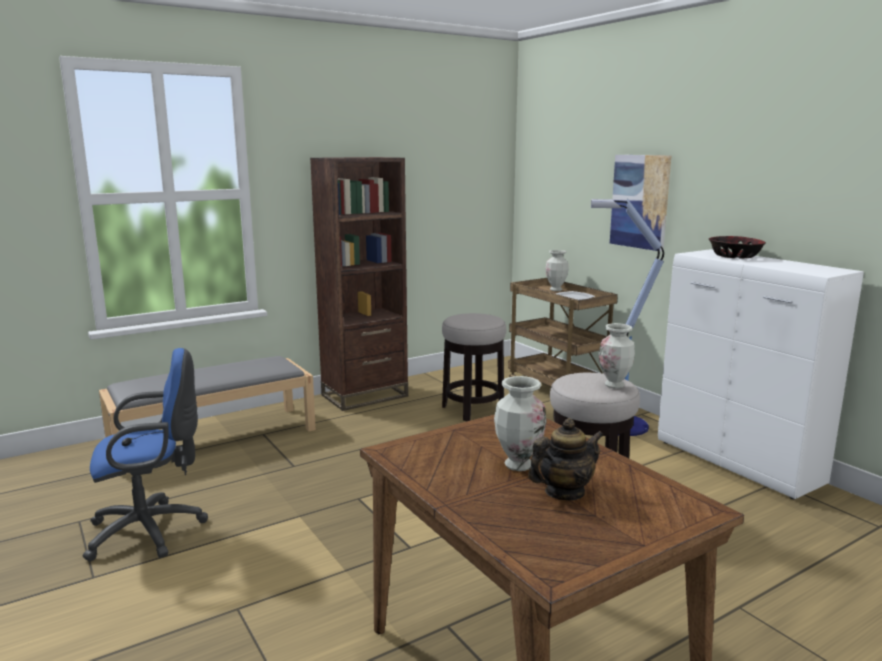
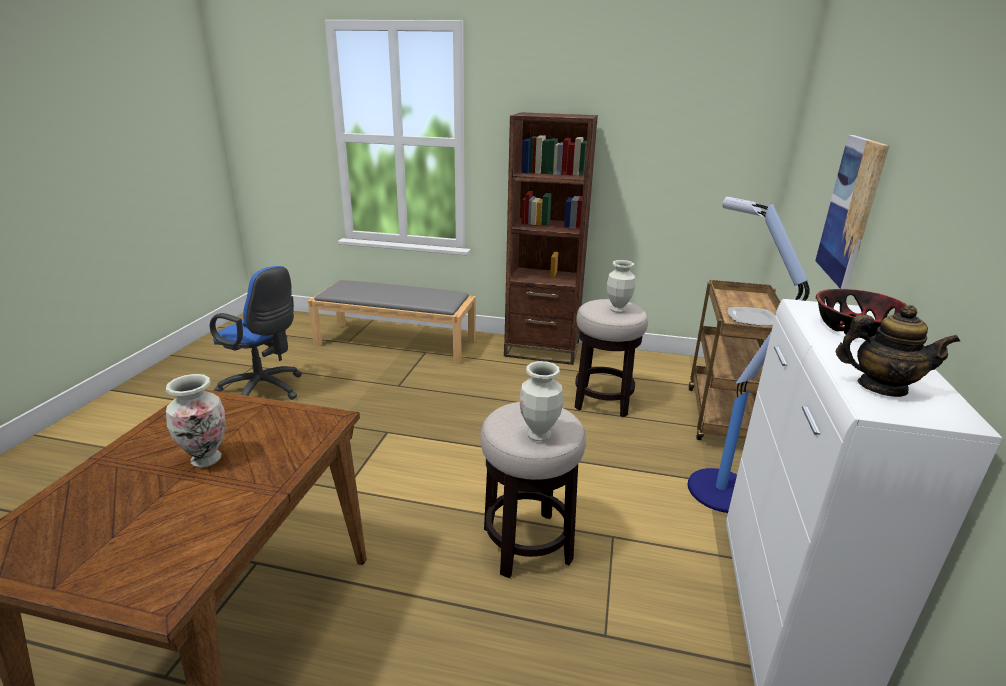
camera: 45 degrees right, 10 degrees up
(556, 290) = (759, 303): vase -> vase (618, 310)
(564, 492) = (158, 503): teapot -> teapot (881, 387)

